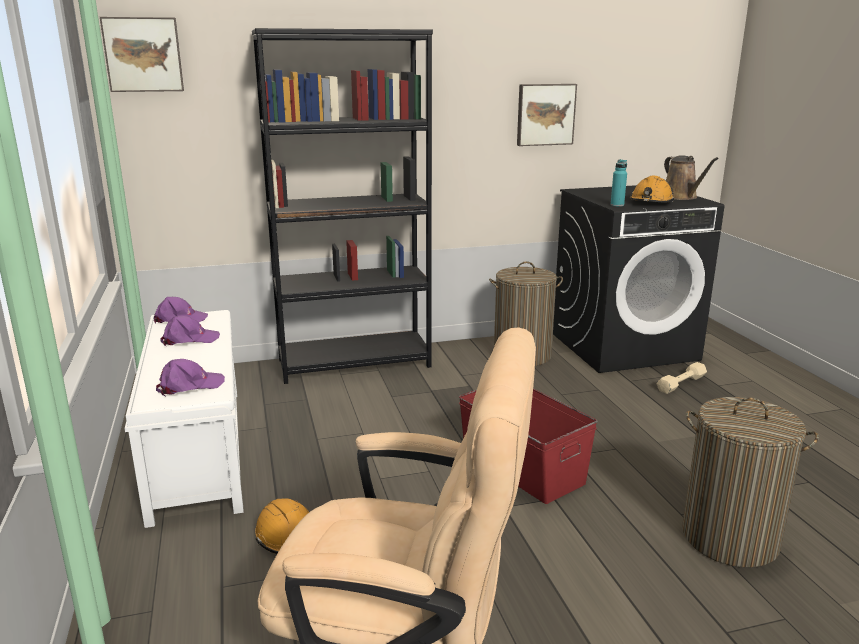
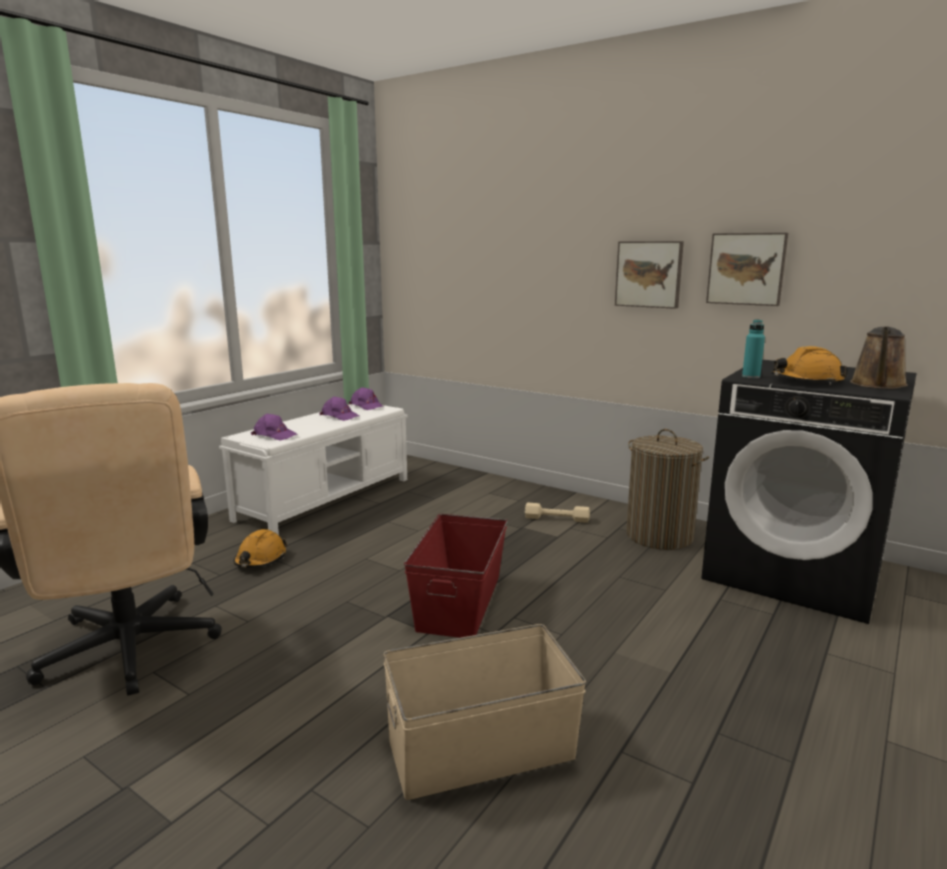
camera: 50 degrees right, 5 degrees down
(143, 54) = (408, 212): picture -> picture (649, 274)
(354, 363) = (514, 490): black bookcase -> none
(681, 383) = (777, 628): beige dumbbell -> beige dumbbell (556, 518)
(730, 538) = (482, 750): laundry basket -> beige storage box

